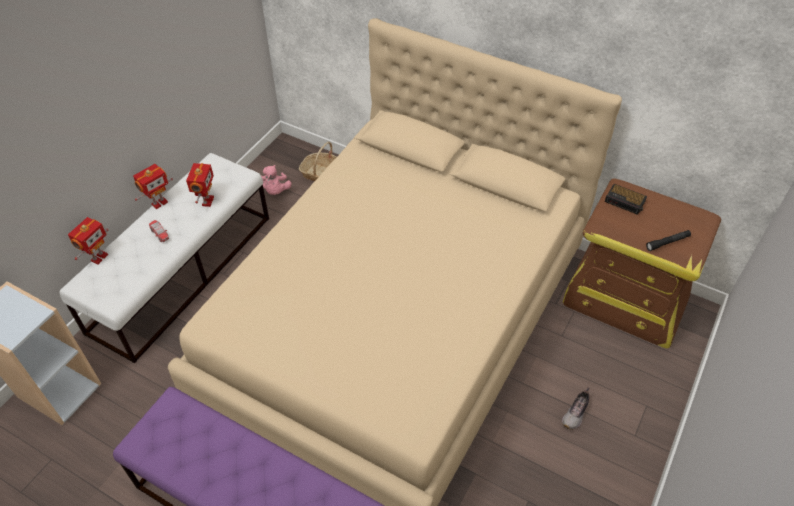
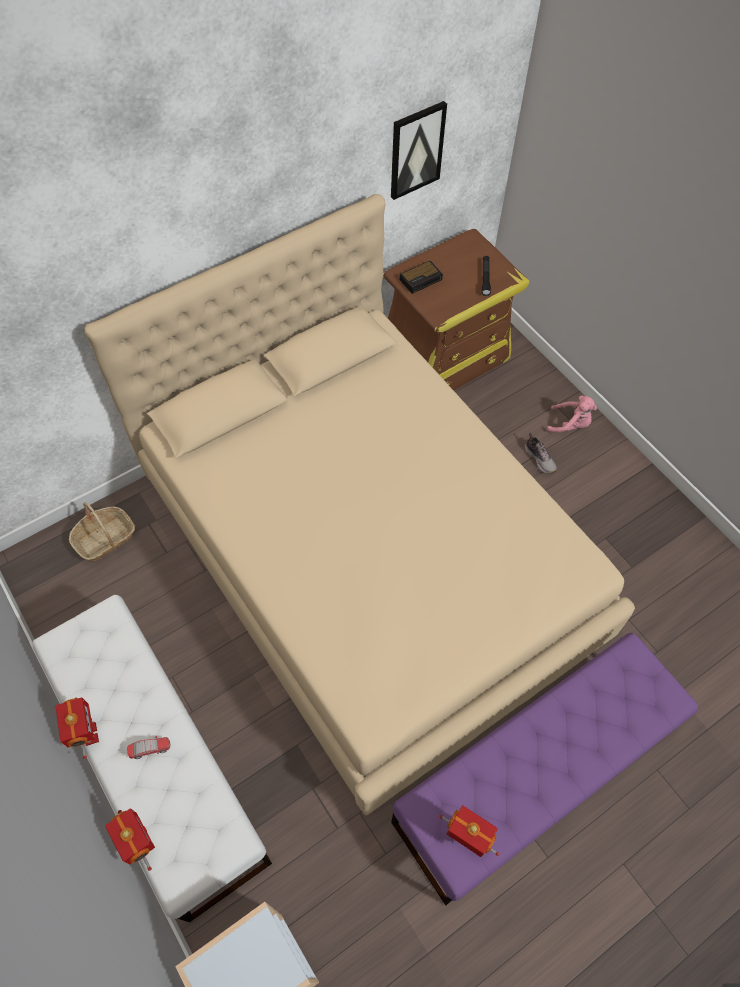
camera: 65 degrees left, 10 degrees up
(206, 201) = (126, 672): toy robot -> toy robot (466, 838)
(275, 191) = (94, 603): pink plush toy -> pink plush toy (570, 424)
(680, 92) = (416, 150): none -> picture

